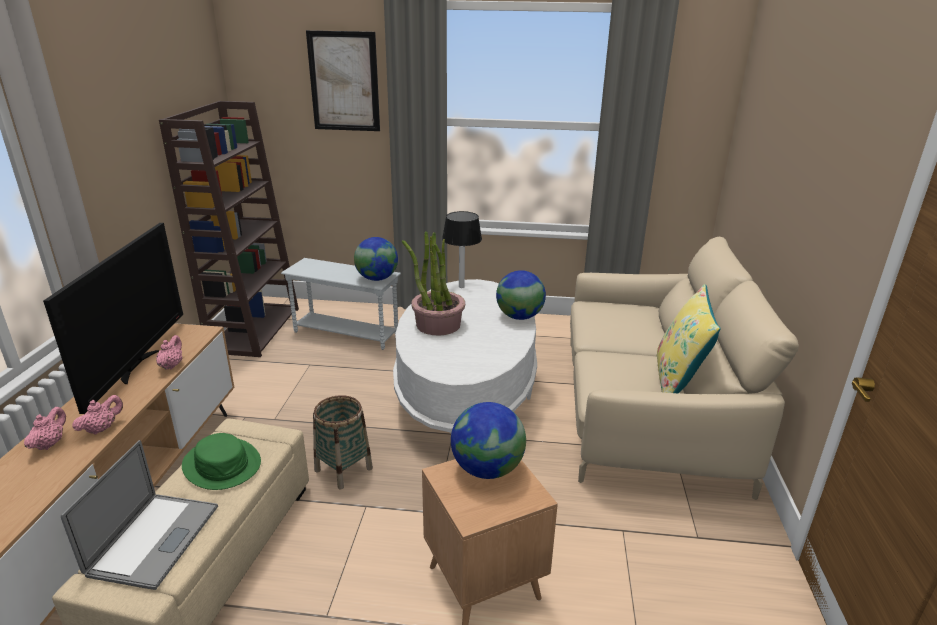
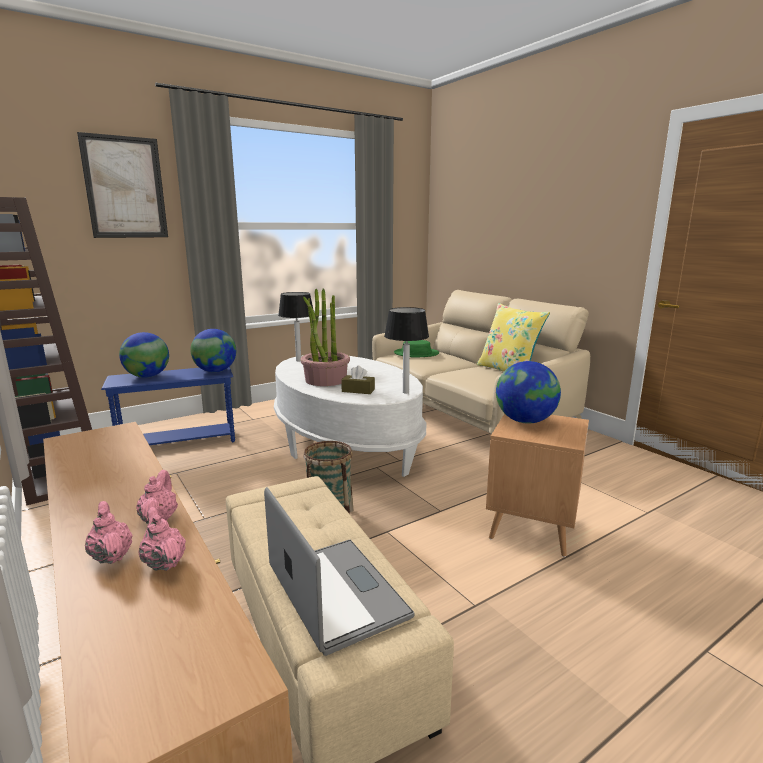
camera: 40 degrees left, 10 degrees down
(137, 366) = (90, 471): television -> none
(171, 365) = (137, 457): pink teapot -> pink teapot (164, 562)
(222, 464) = (294, 519): green hat -> green hat (416, 353)
(346, 333) = (178, 443): white side table -> blue side table
(440, 351) = (358, 390): none -> brown tissue box
(476, 372) = (406, 392): none -> table lamp
(519, 317) = (373, 364): globe -> globe (147, 376)

